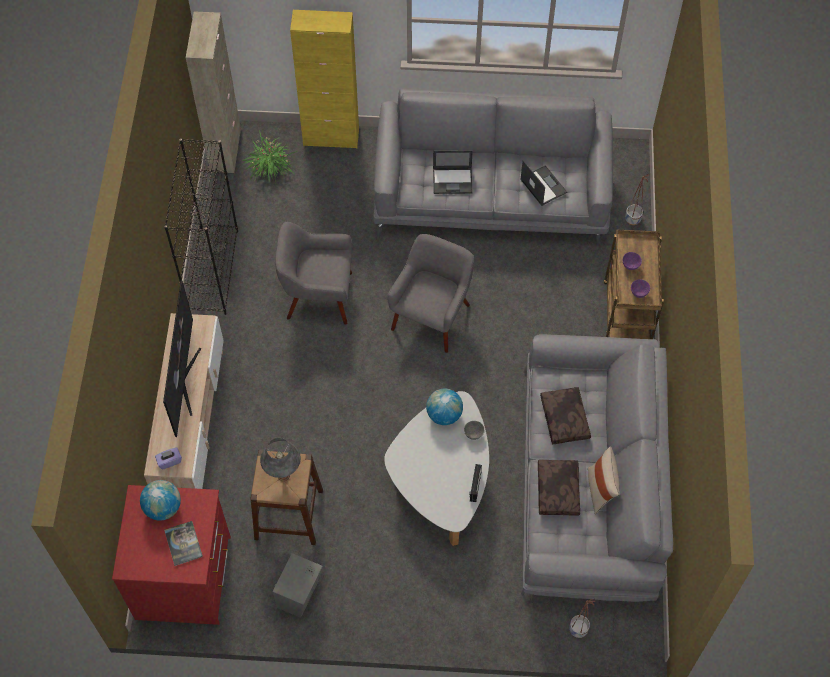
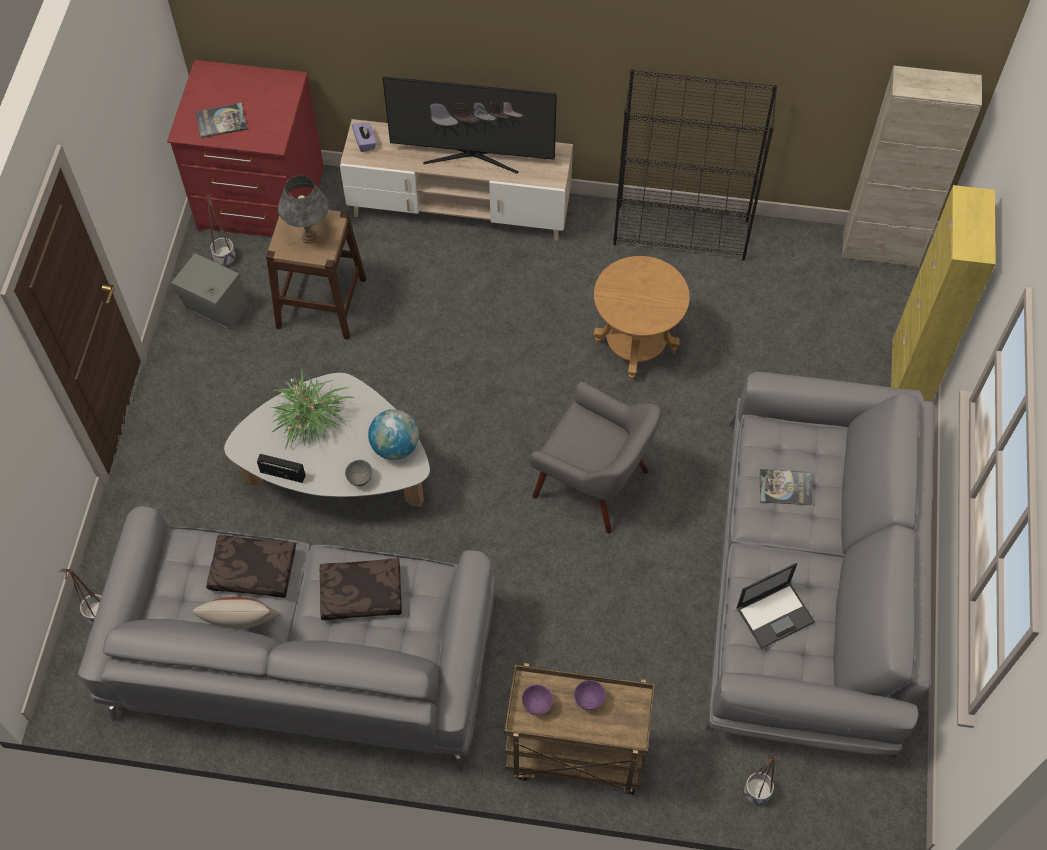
camera: 95 degrees right, 0 degrees up
(163, 507) = (271, 103): globe -> none
(247, 596) = (225, 258): none -> planter
(269, 167) = (853, 299): potted plant -> potted plant (310, 418)
(318, 296) = (635, 347): grey armchair -> brown side table
(453, 181) = (785, 487): laptop -> book

